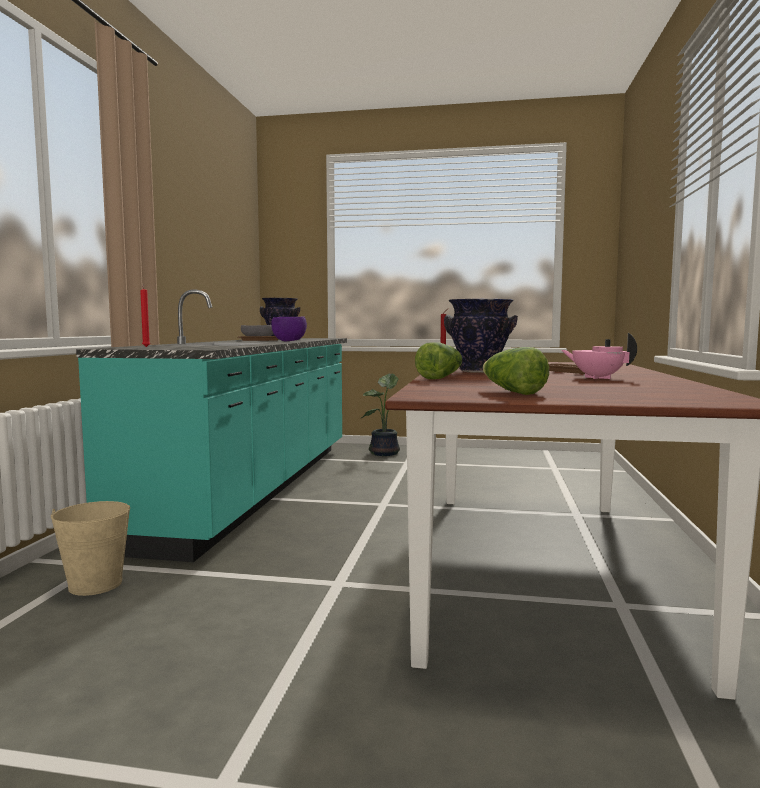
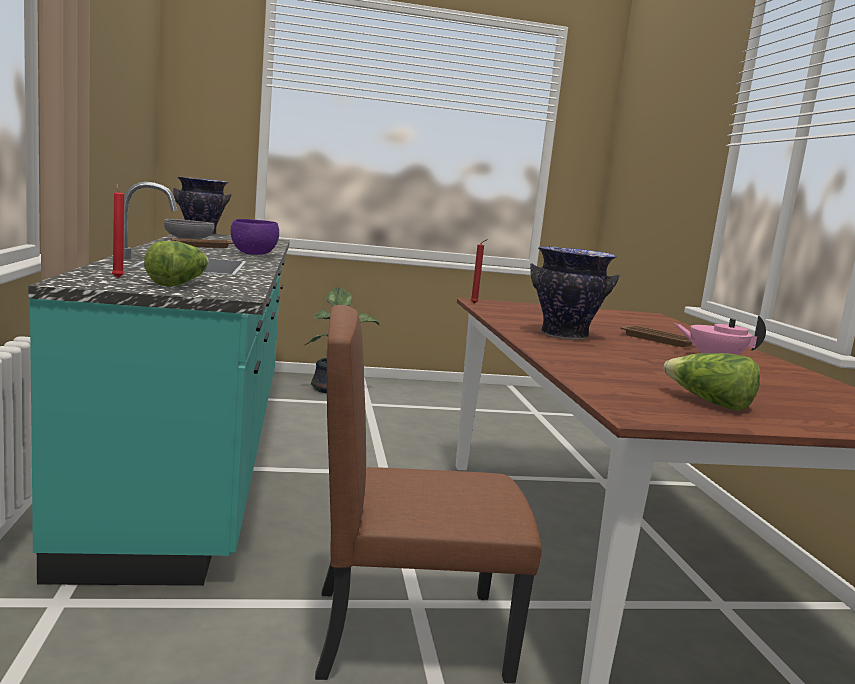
camera: 20 degrees left, 5 degrees up
(95, 584) = (84, 639): beige bucket -> none
(317, 599) = (410, 632): none -> brown chair
(440, 378) = (559, 356): lettuce -> lettuce (178, 284)

